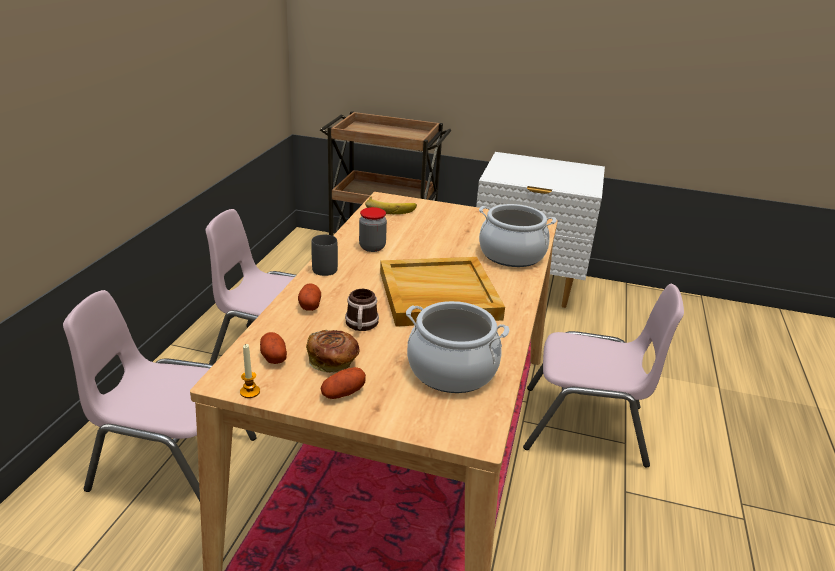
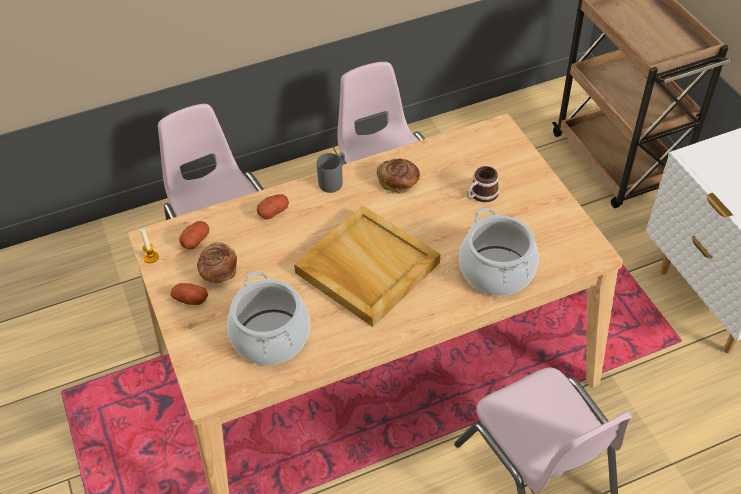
camera: 55 degrees right, 20 degrees up
(361, 326) = (276, 255): mug -> mug (480, 195)
(372, 247) = (398, 183): jar -> bread
(390, 208) = (487, 144): banana -> none

